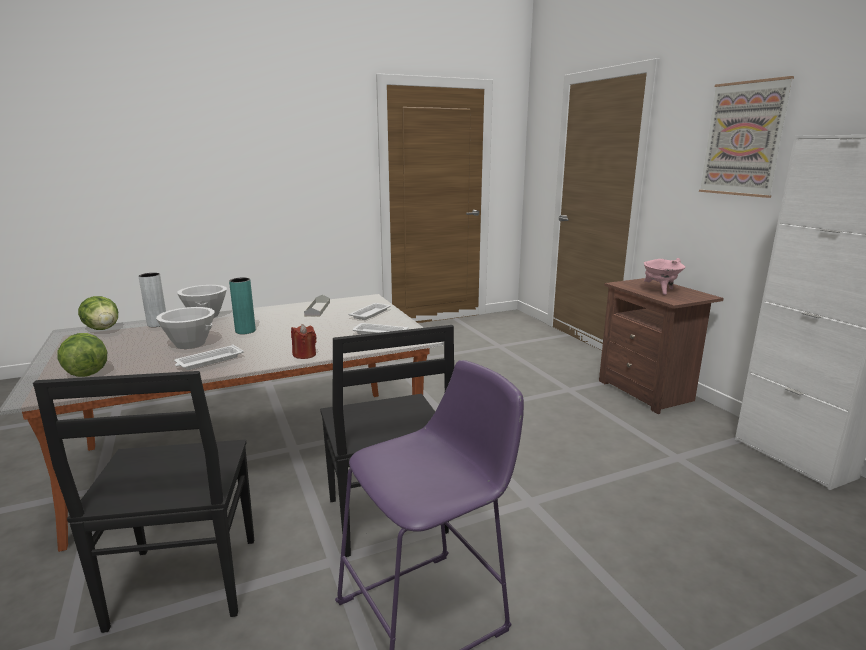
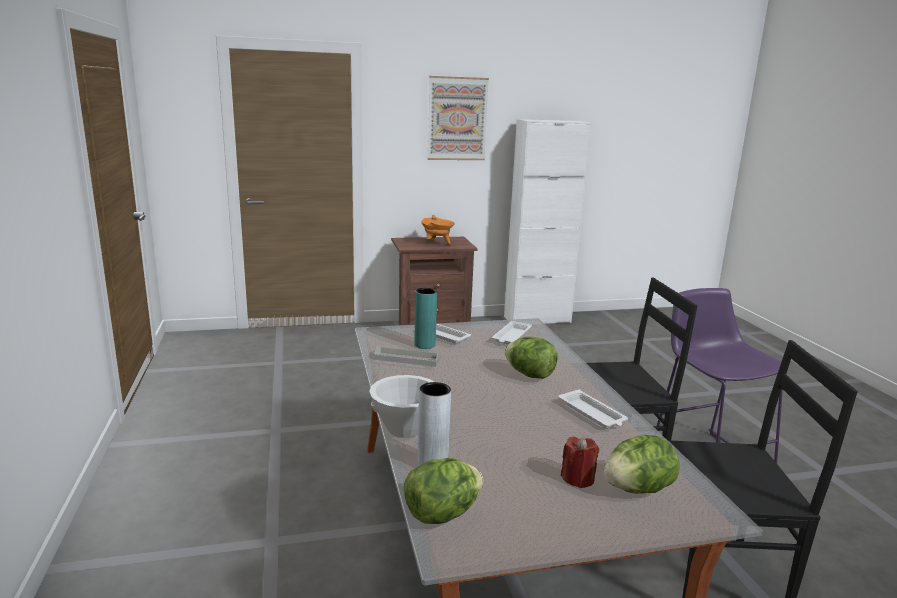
camera: 80 degrees left, 0 degrees up
(190, 344) = (533, 429): white bowl -> none
(245, 331) = (486, 398): turquoise vase -> turquoise vase (424, 345)
(289, 341) = (530, 374): none -> lettuce
(304, 355) = (572, 368): red candle -> red candle (578, 478)
(660, 291) = (437, 243): pink cooking pot -> orange cooking pot

